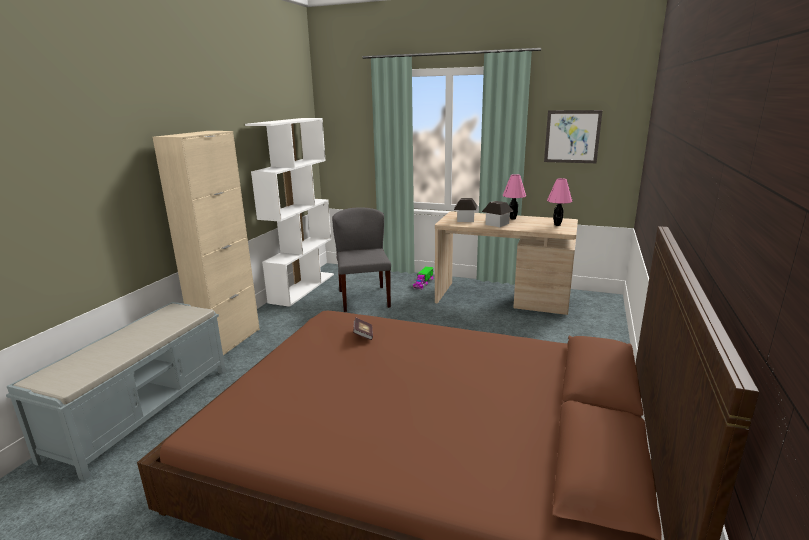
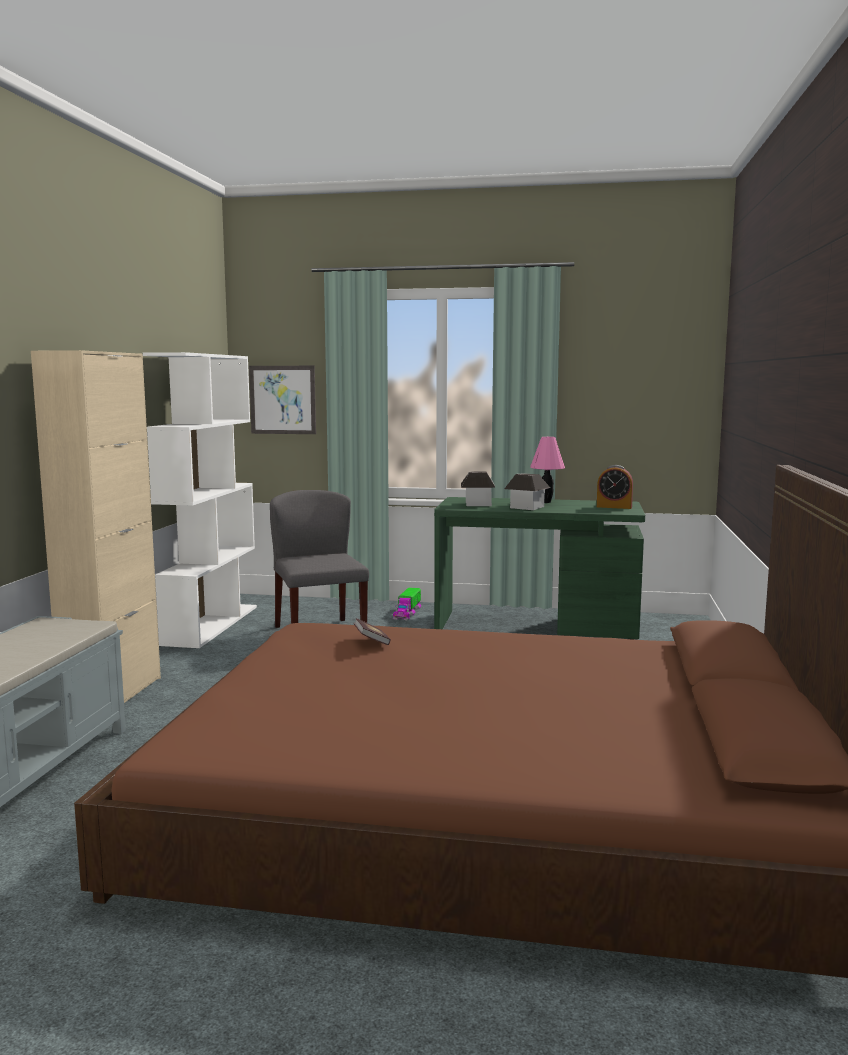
camera: 10 degrees left, 10 degrees down
(502, 299) = (536, 627): beige desk -> green desk
(557, 225) = (614, 507): pink table lamp -> alarm clock
(572, 136) = (622, 385): picture -> picture (282, 400)

